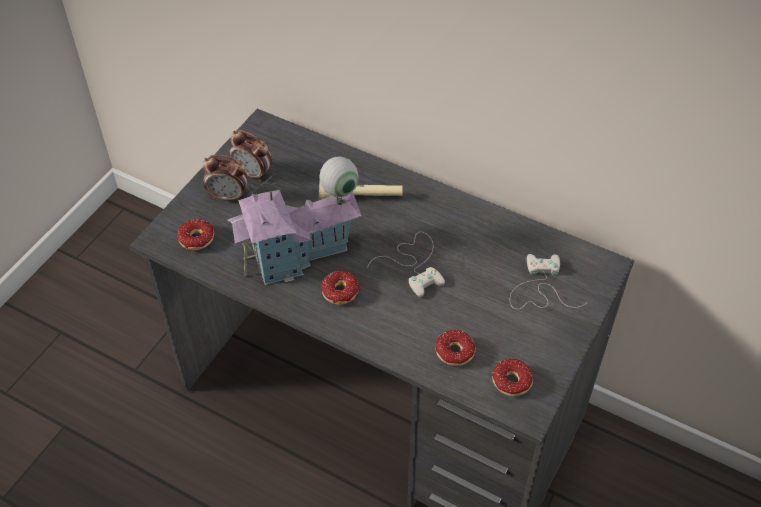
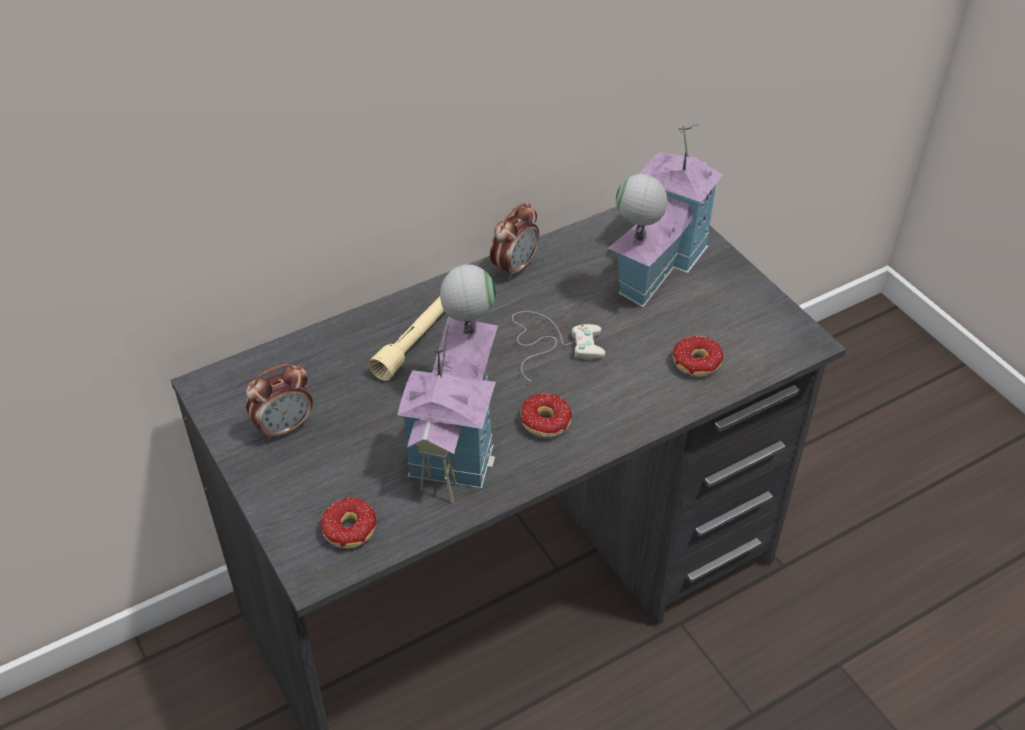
camera: 60 degrees left, 5 degrees down
(228, 196) = (302, 467): alarm clock -> alarm clock (515, 267)
(505, 385) = (763, 343): donut -> none
(539, 288) = (656, 264): white game controller -> toy house

